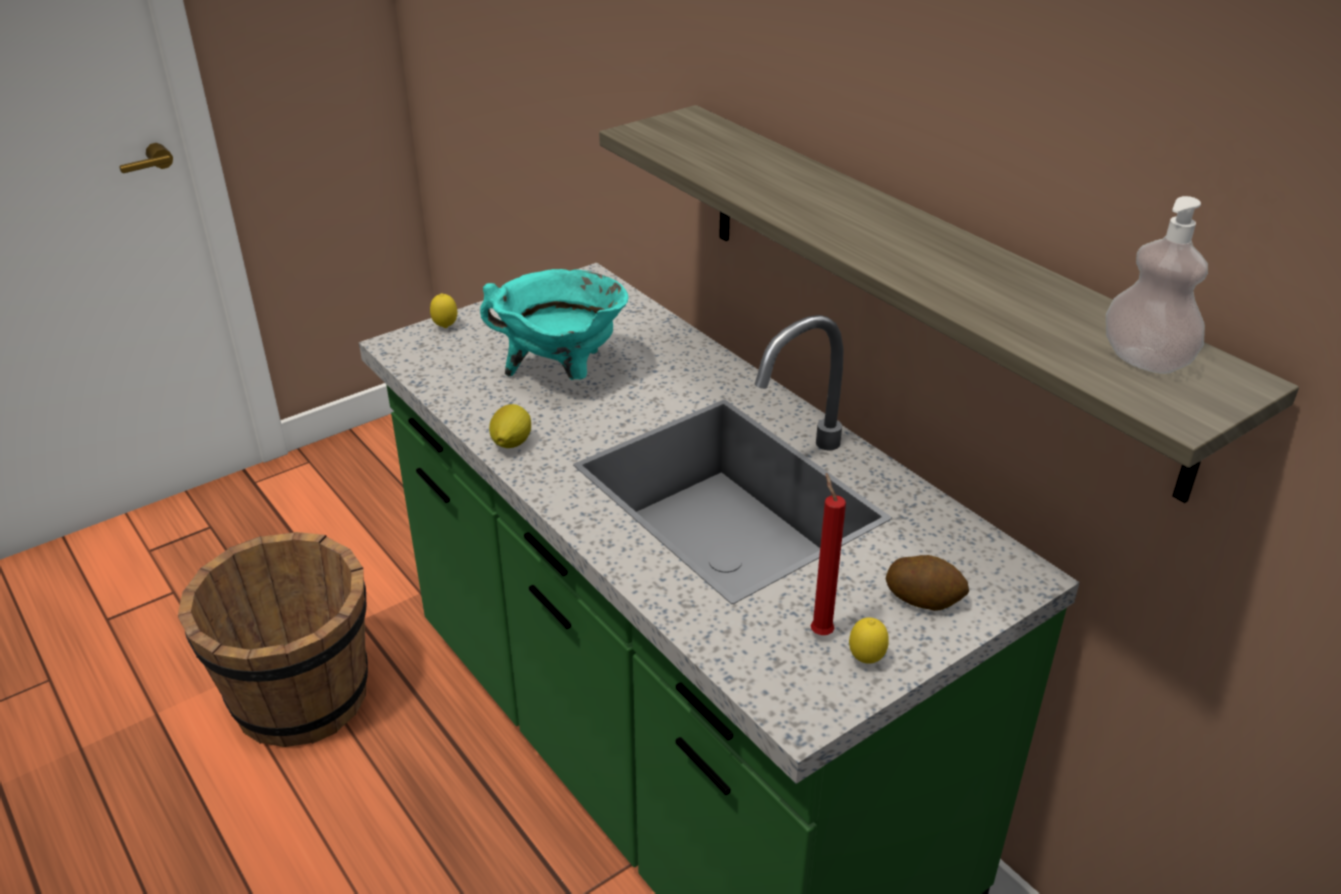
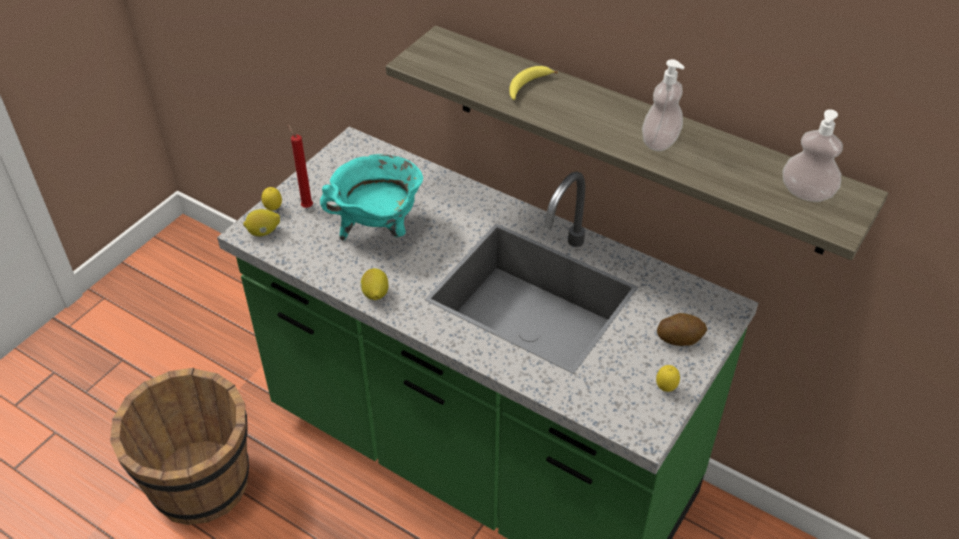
camera: 20 degrees left, 10 degrees up
(417, 348) = (263, 232): none -> lemon
(775, 177) = (527, 86): none -> banana
(819, 631) = (632, 377): red candle -> red candle (306, 206)
(933, 261) = (660, 141): none -> soap dispenser

